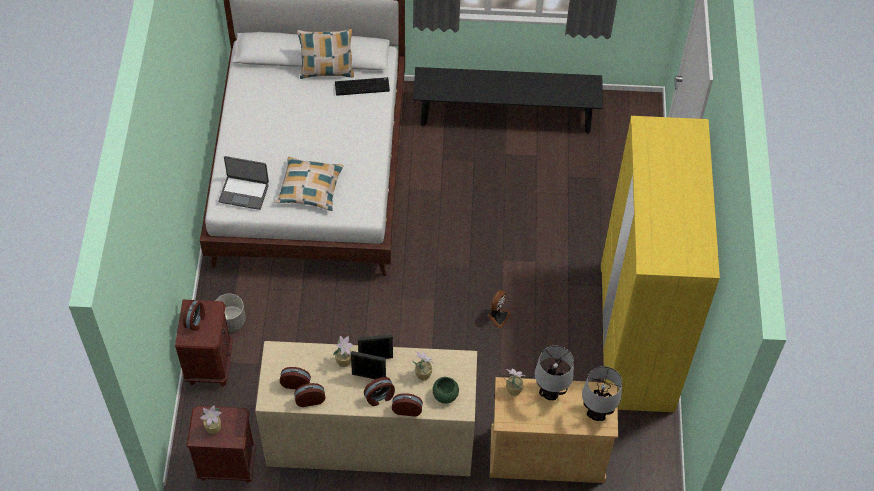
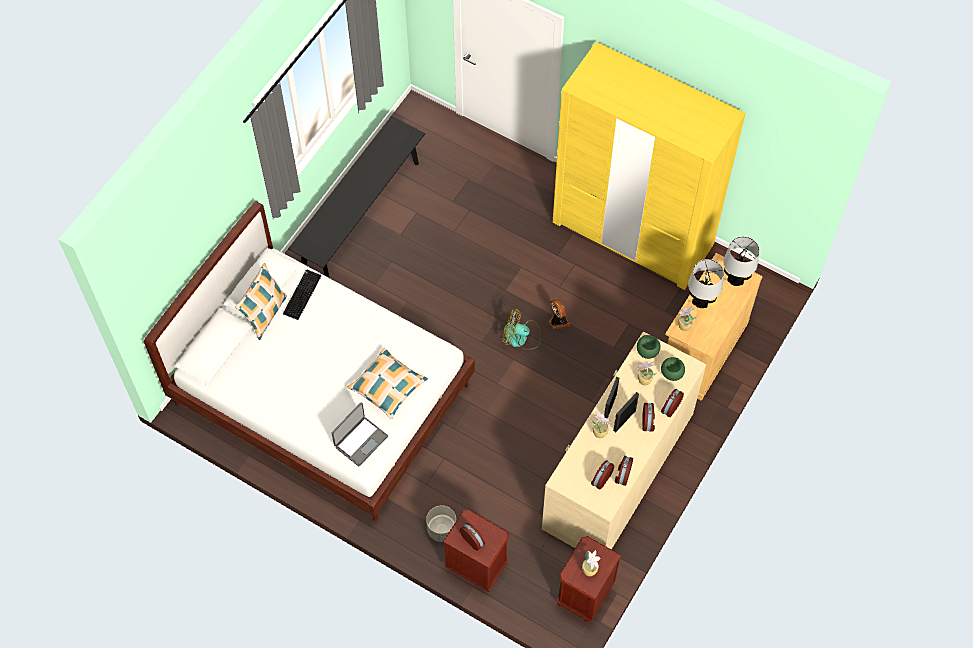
camera: 60 degrees left, 5 degrees up
(456, 363) = (647, 351): none -> green bowl
(461, 294) = (521, 337): none -> fan

